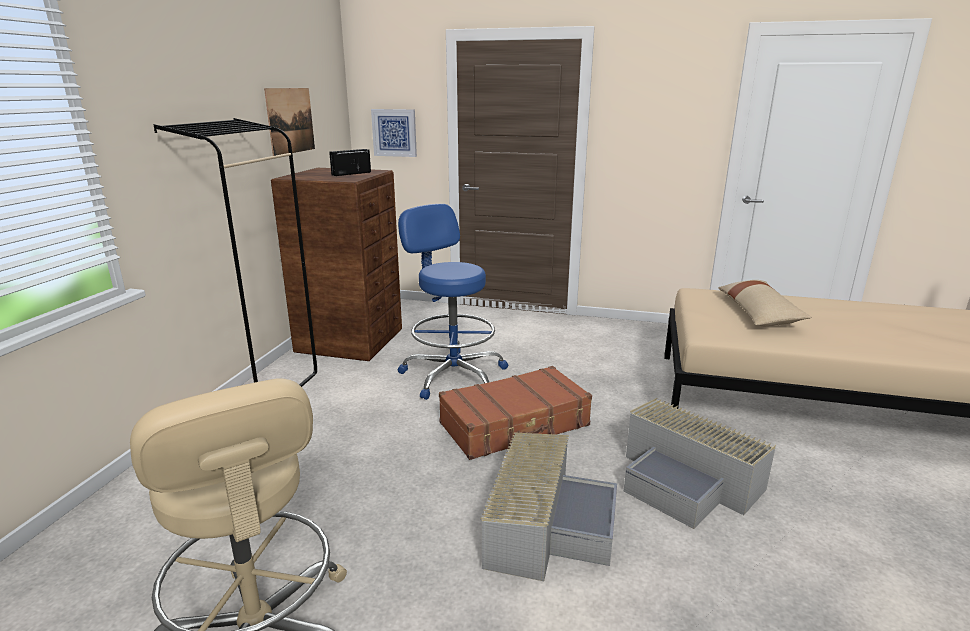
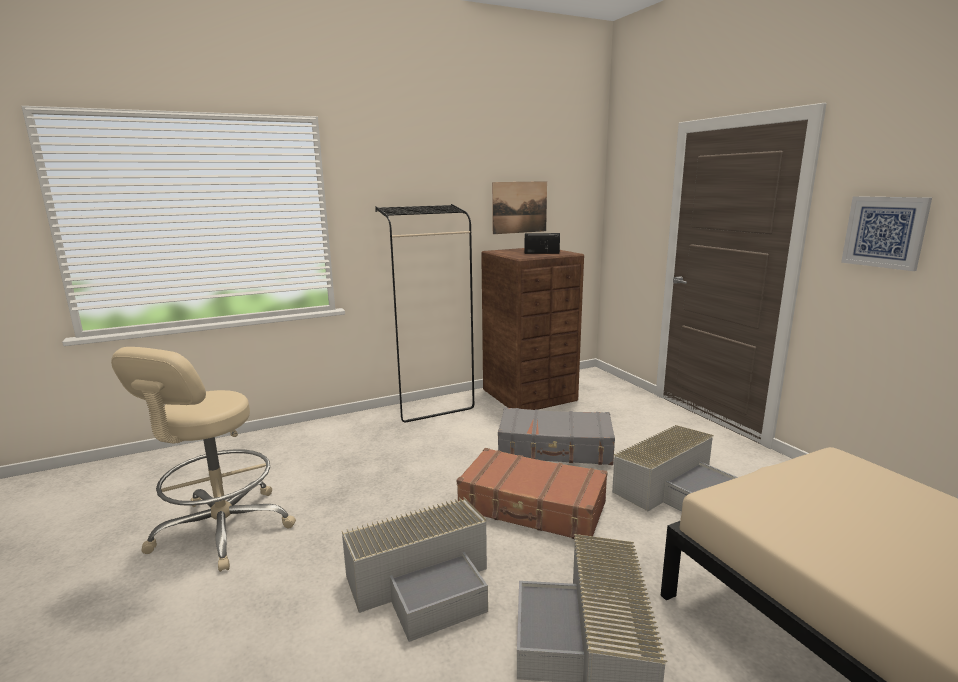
camera: 50 degrees right, 5 degrees down
(394, 132) = (631, 221): picture -> picture (885, 232)
(452, 374) = (555, 448): blue stool -> grey suitcase
(571, 364) = (674, 488): none -> grey storage box
(758, 313) = (872, 512): beige pillow -> none

